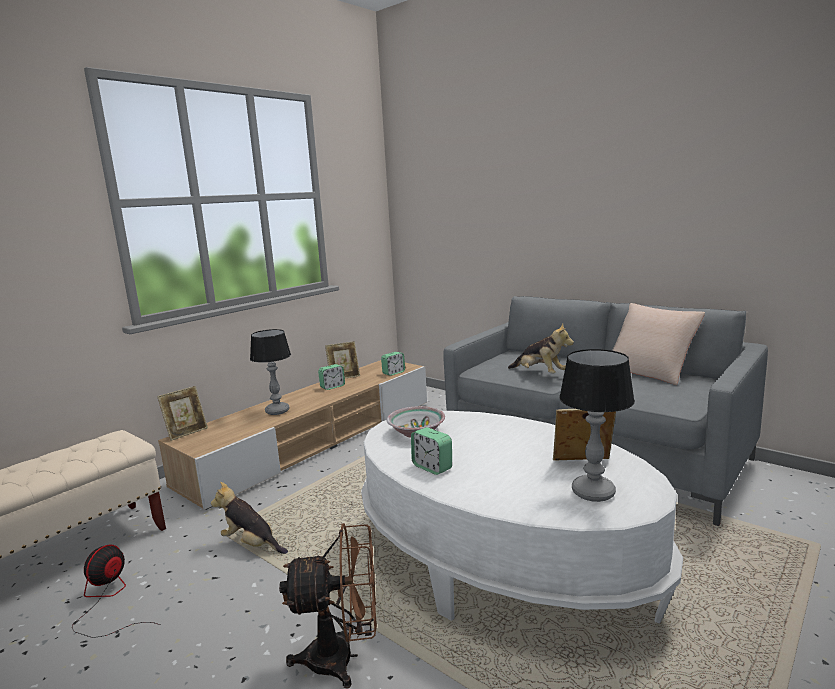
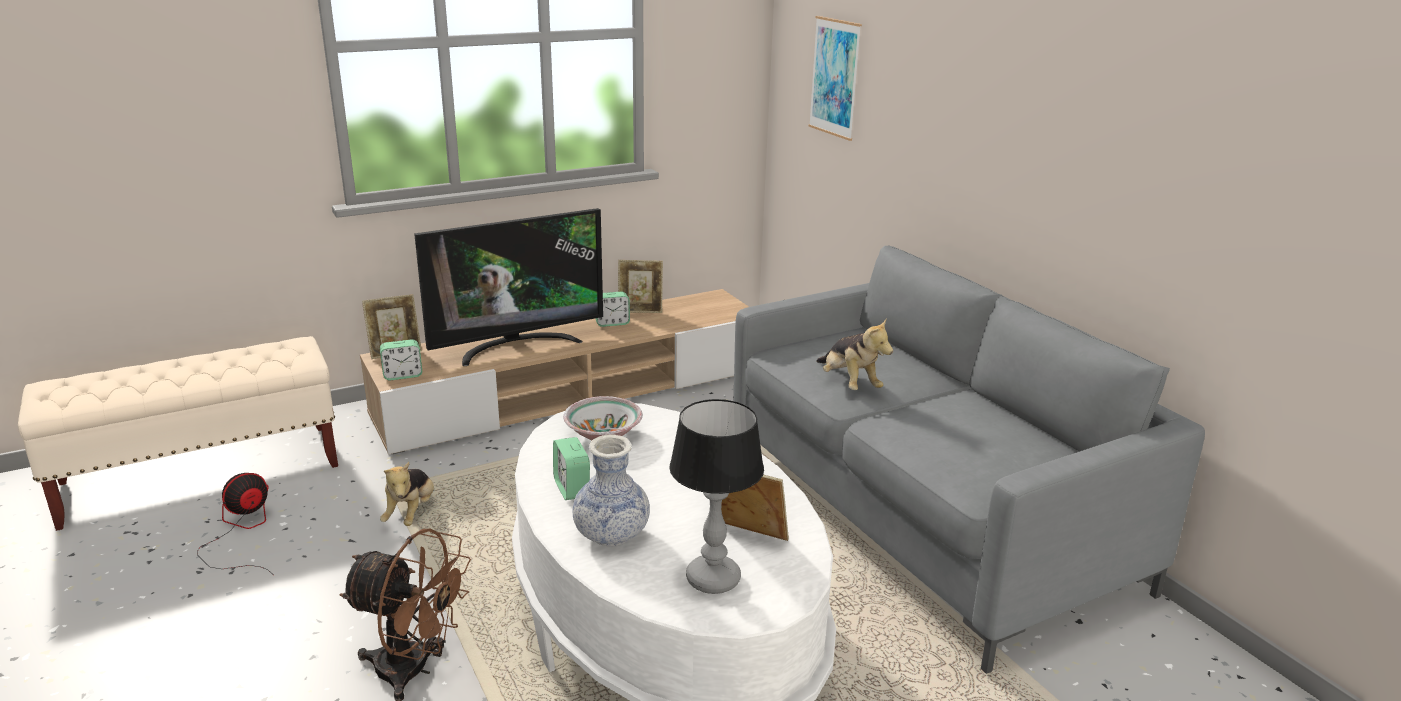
camera: 20 degrees right, 10 degrees up
(251, 544) = (411, 513): plush toy -> plush toy turned 135 degrees counterclockwise
(277, 411) = (516, 345): table lamp -> television
(393, 373) = (710, 318): alarm clock -> alarm clock (403, 375)
(443, 211) = (834, 77): none -> picture
(493, 486) = (611, 534): none -> vase
(650, 371) = (1009, 422): beige pillow -> none

